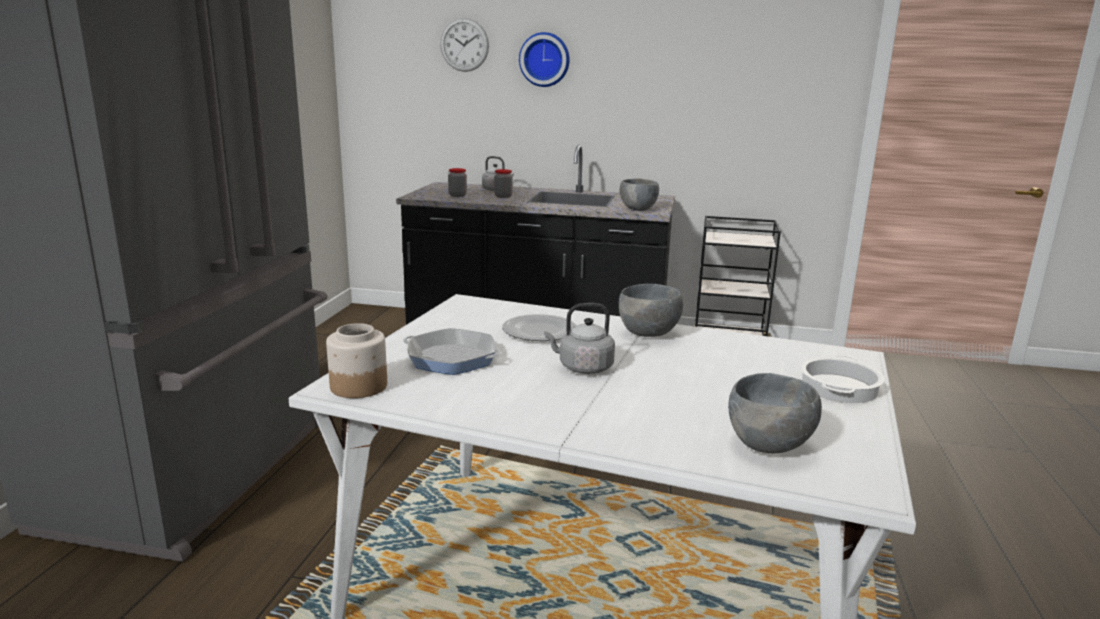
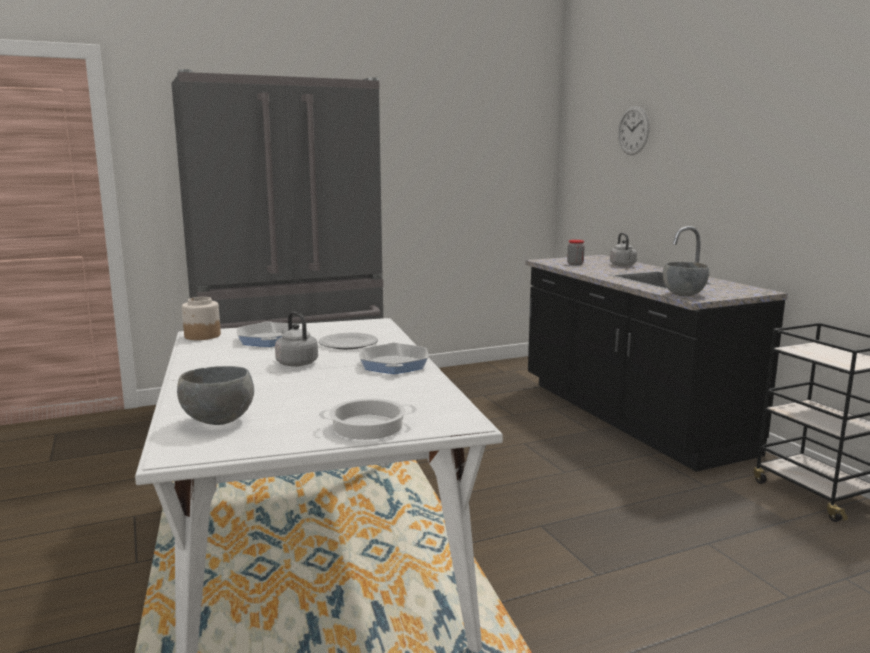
camera: 55 degrees right, 5 degrees down
(503, 196) = (607, 269): jar -> none
(545, 59) = (688, 141): wall clock -> none
(649, 334) = (394, 364): grey bowl -> frying pan

